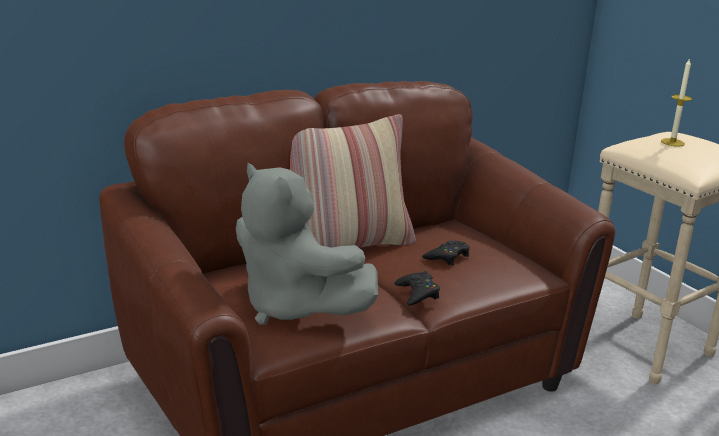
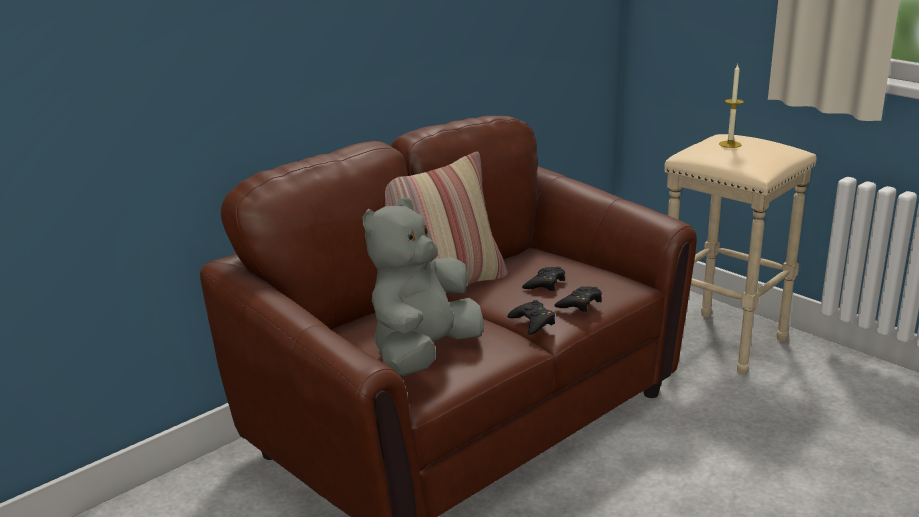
camera: 10 degrees left, 0 degrees up
(293, 307) = (423, 354): grey plush toy -> grey plush toy turned 90 degrees clockwise
(473, 282) = (579, 303): none -> black game controller

